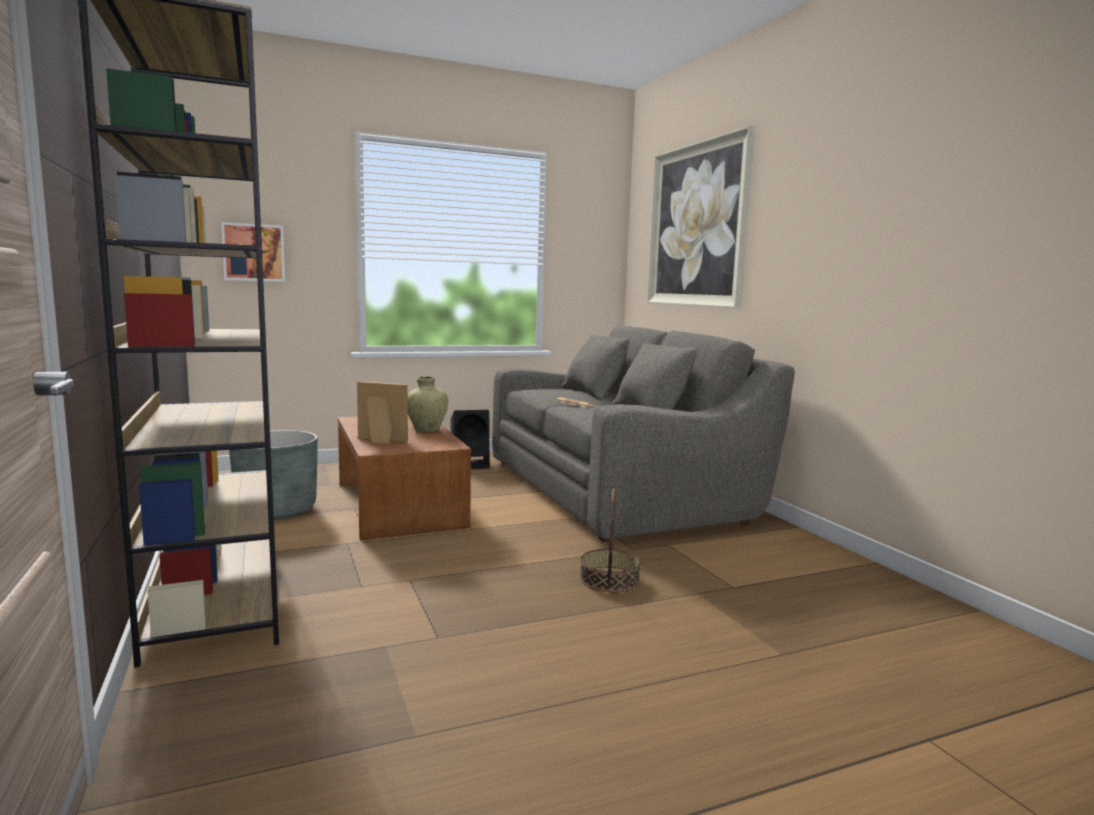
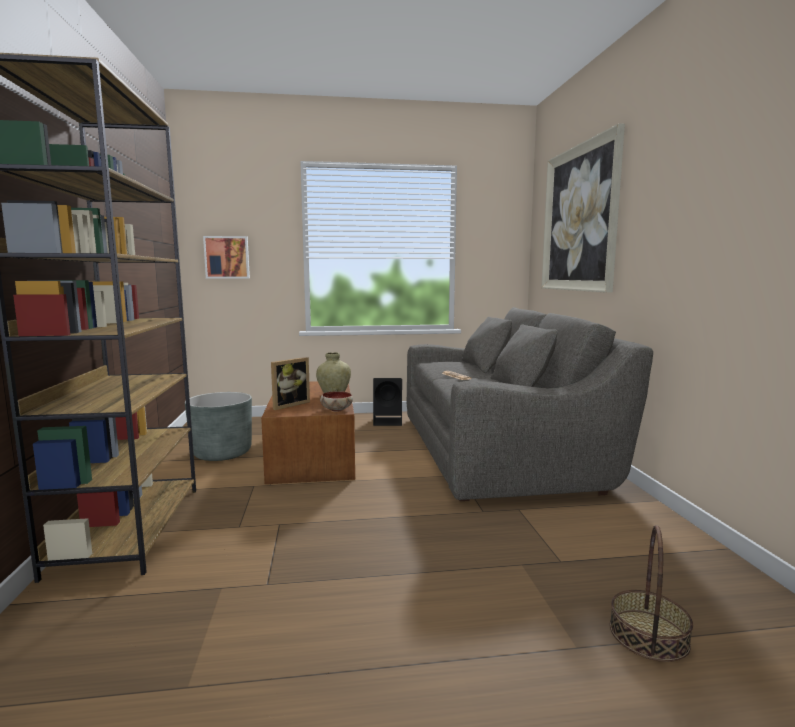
camera: 15 degrees right, 0 degrees up
(380, 441) = (288, 404): picture frame -> picture frame turned 105 degrees clockwise
(445, 445) = (336, 410): none -> bowl
(609, 579) = (446, 541): basket -> basket (649, 635)

